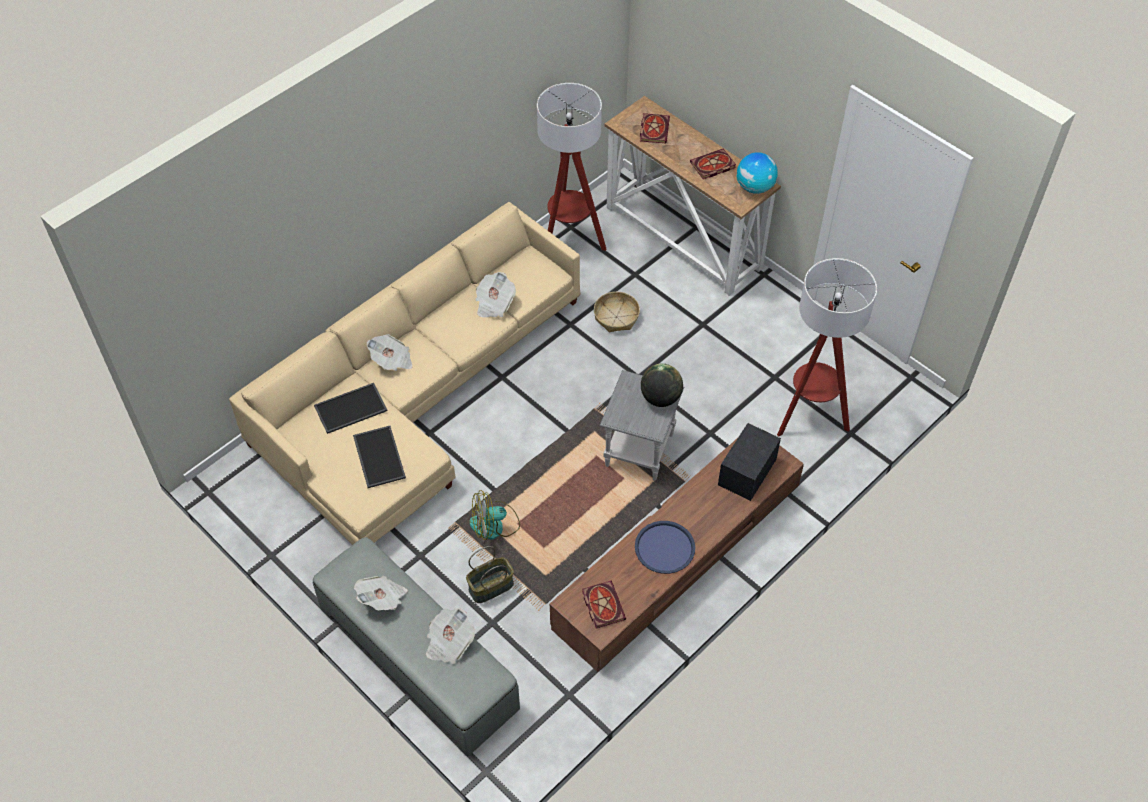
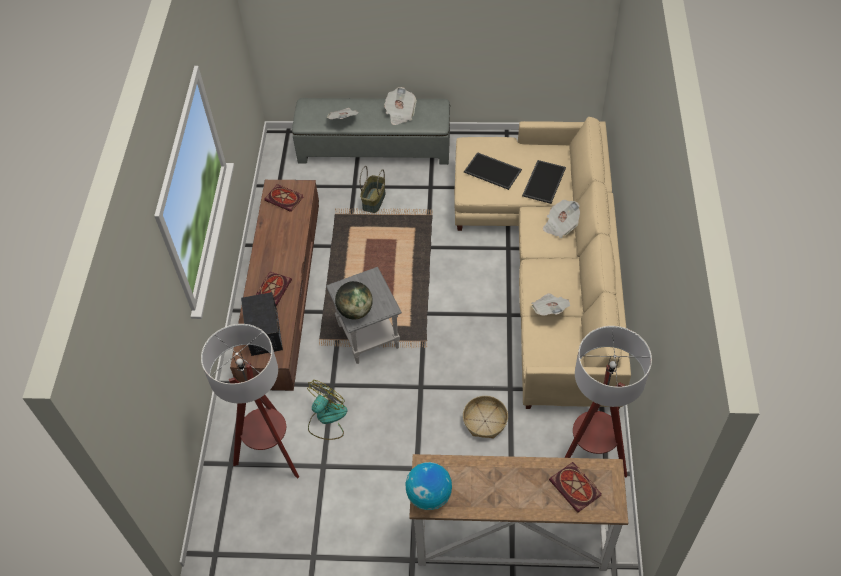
camera: 140 degrees right, 0 degrees up
(494, 525) = (408, 229): fan -> fan (327, 419)
(664, 548) = (277, 251): blue tray -> none
(712, 166) = (486, 488): book -> book (273, 288)

